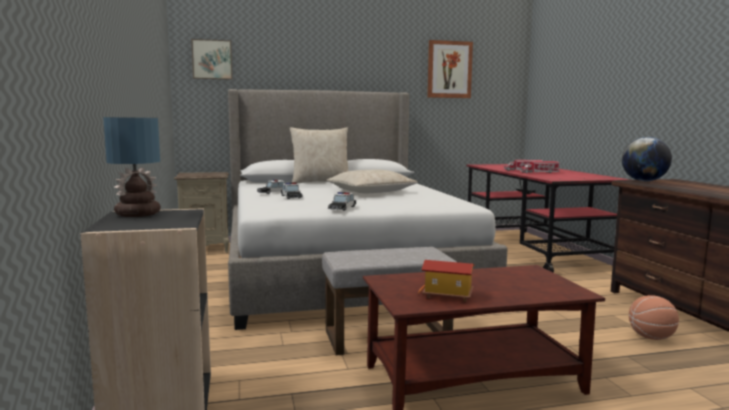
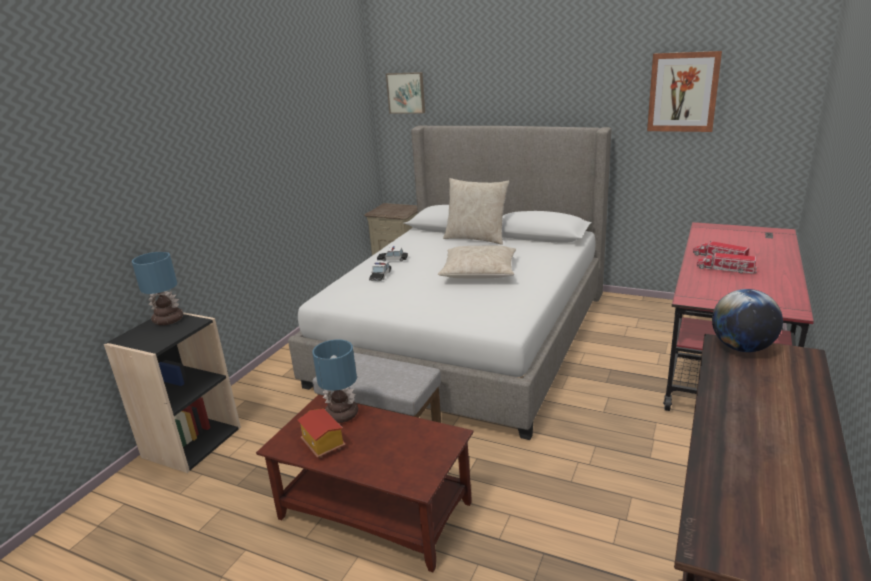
camera: 40 degrees right, 15 degrees up
(342, 208) = (384, 307): toy car -> none
(418, 279) = (343, 414): none -> table lamp
(651, 337) = (614, 544): basketball -> none

